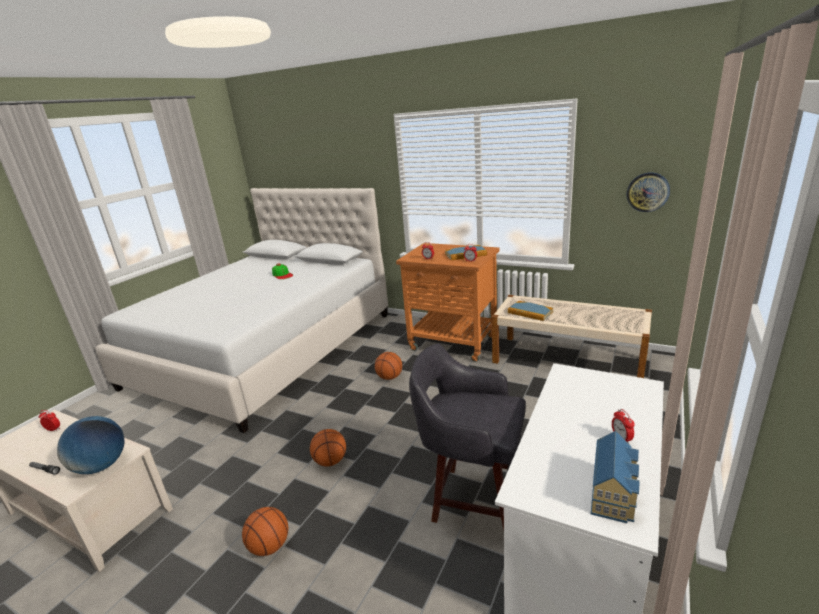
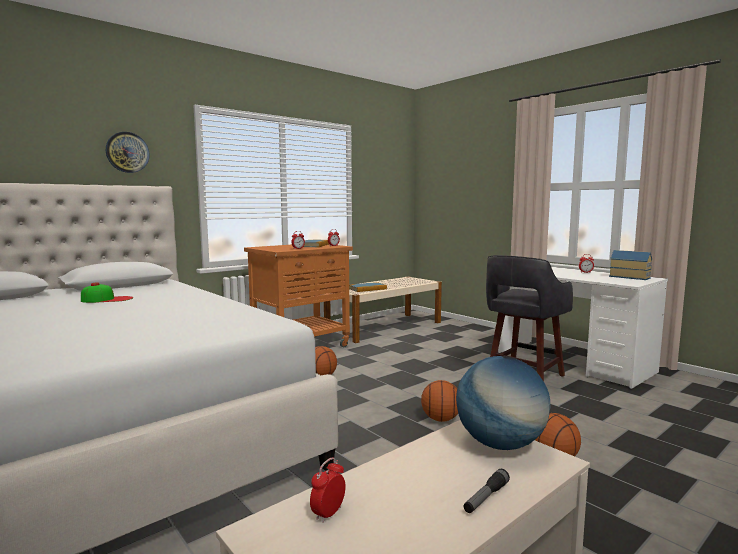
camera: 70 degrees left, 15 degrees down
(648, 192) = (390, 196): wall clock -> wall clock (127, 152)

